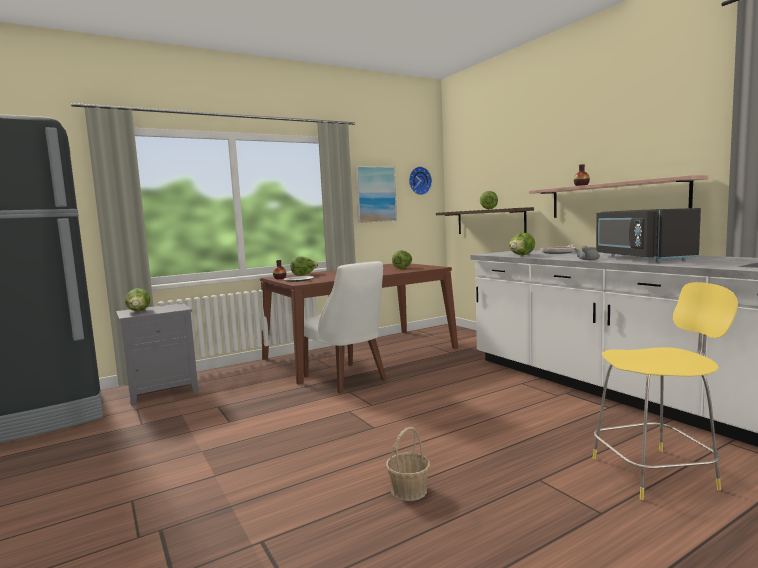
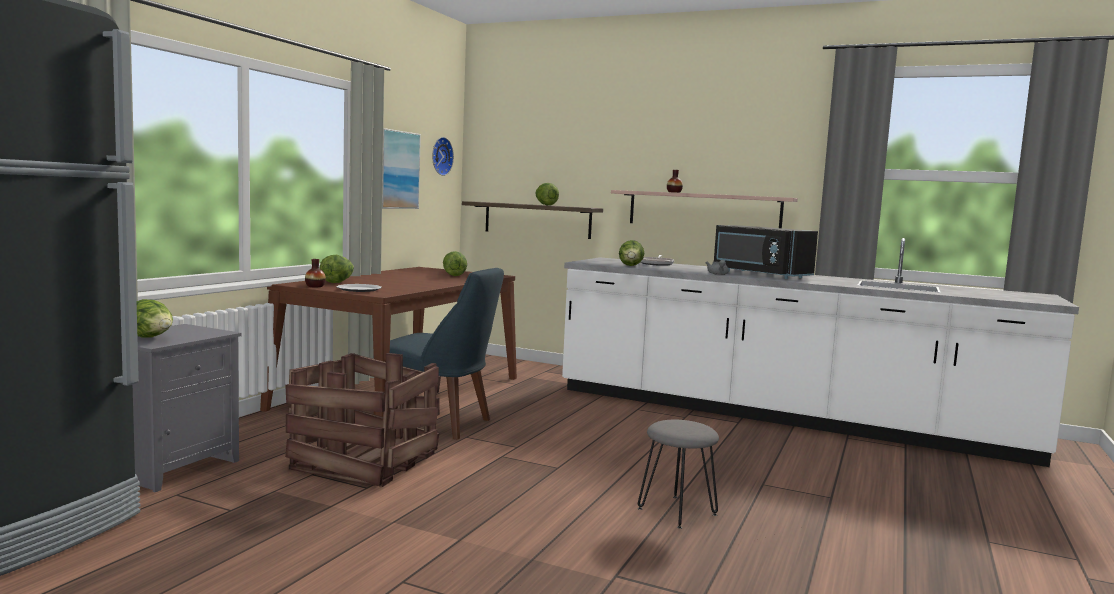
camera: 35 degrees left, 0 degrees up
(258, 402) = (364, 461): none -> crate
(347, 379) = (438, 424): white chair -> blue chair
(409, 490) = (677, 511): basket -> grey stool
(656, 472) = (830, 465): yellow stool -> none

